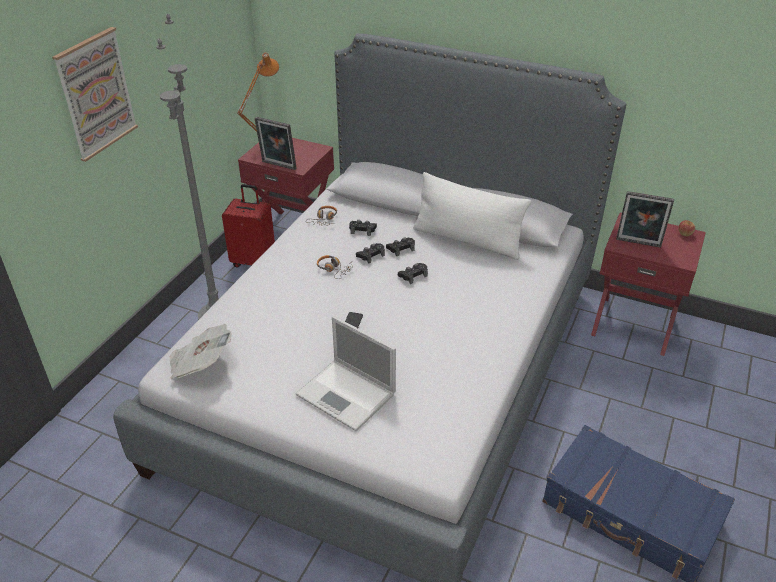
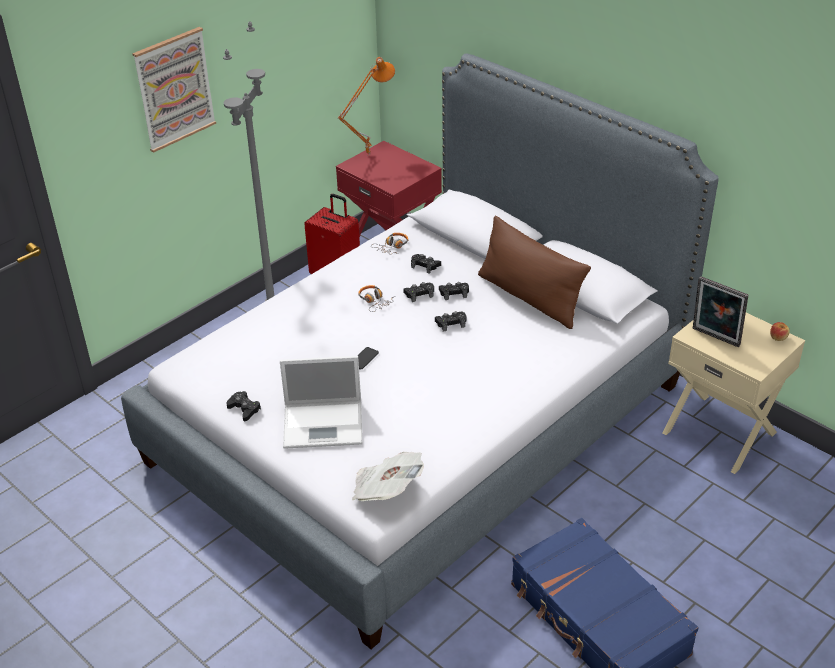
camera: 20 degrees right, 0 degrees up
(200, 364) = (207, 366): newspaper -> newspaper (386, 490)
(259, 398) = (244, 409): none -> black game controller
(278, 166) = (372, 180): picture frame -> none
(347, 395) = (325, 424): laptop -> laptop turned 60 degrees counterclockwise
(467, 240) = (529, 297): white pillow -> brown pillow
(633, 324) = (720, 432): red nightstand -> beige nightstand

